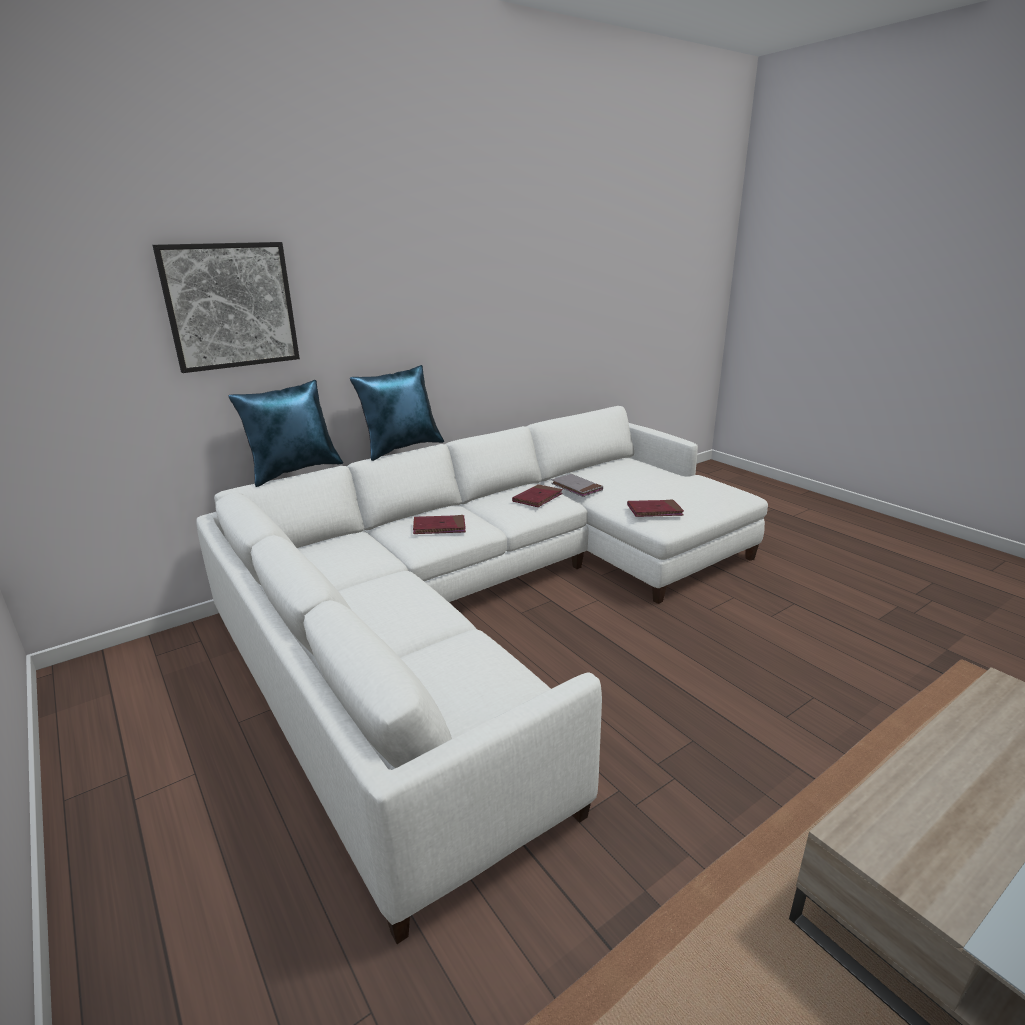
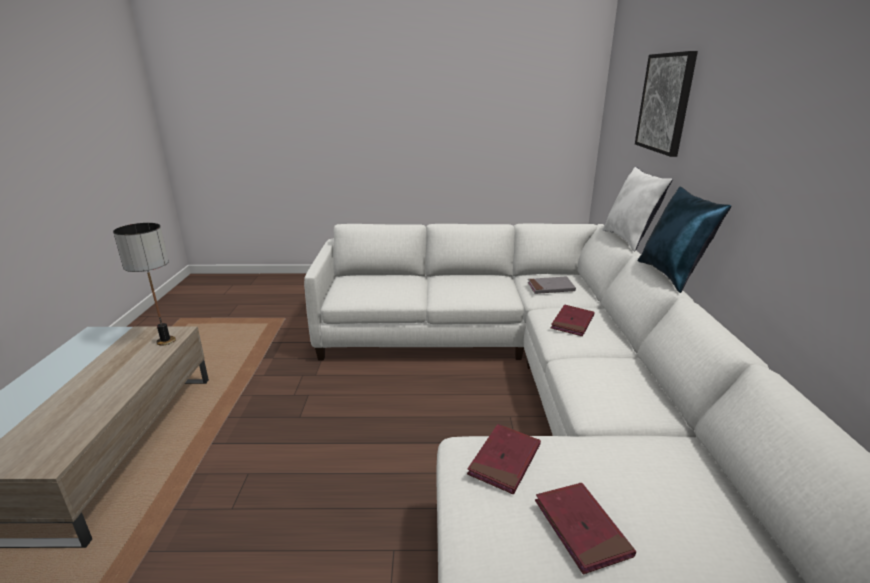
camera: 125 degrees right, 0 degrees up
(294, 471) = (629, 240): blue pillow -> white pillow
(537, 498) = (611, 391): red book -> red book (581, 528)
(576, 487) = (636, 438): grey book -> grey book (550, 287)
(878, 821) = (165, 341): none -> table lamp

